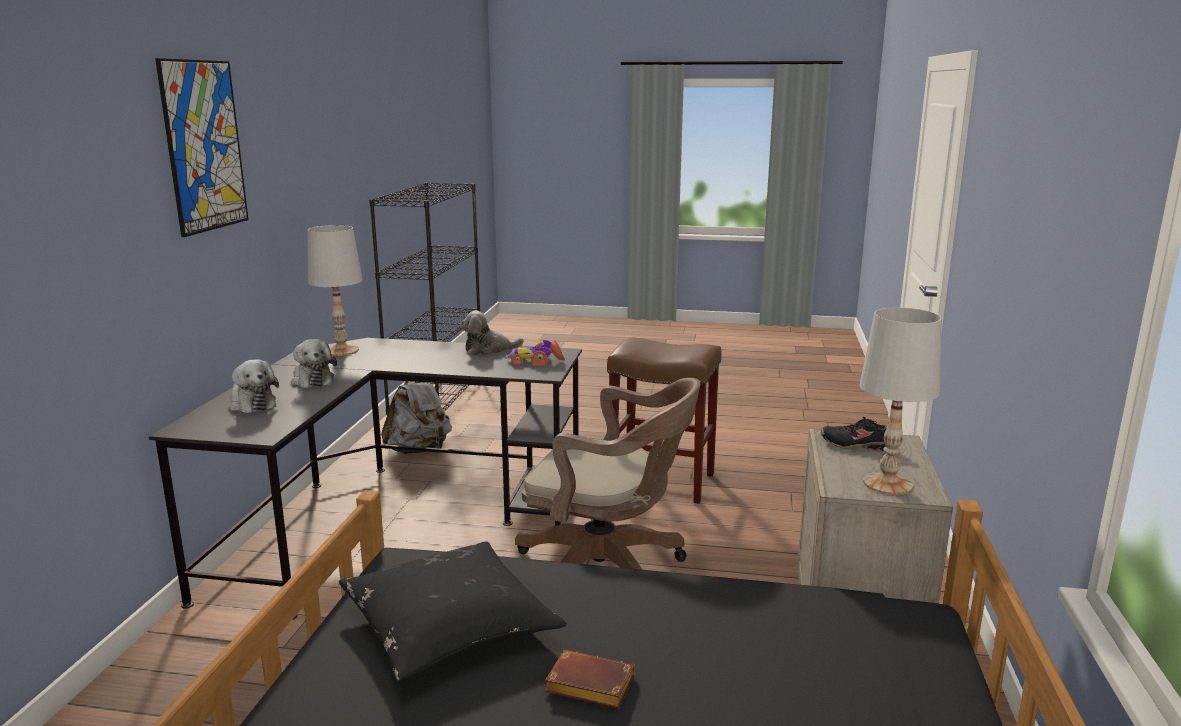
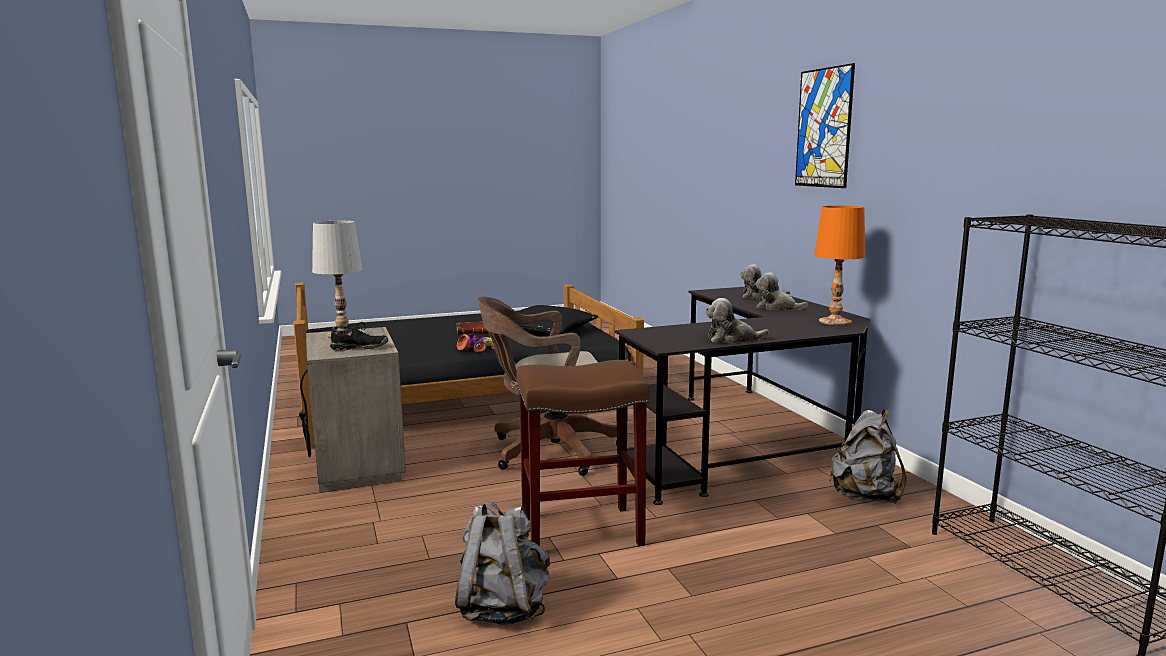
camera: 150 degrees right, 5 degrees down
(341, 350) = (835, 321): white table lamp -> orange table lamp
(488, 350) = (732, 339): plush toy -> plush toy turned 135 degrees counterclockwise
(535, 361) = (668, 337): toy car -> toy car (480, 349)
(752, 453) = (503, 609): none -> grey backpack

